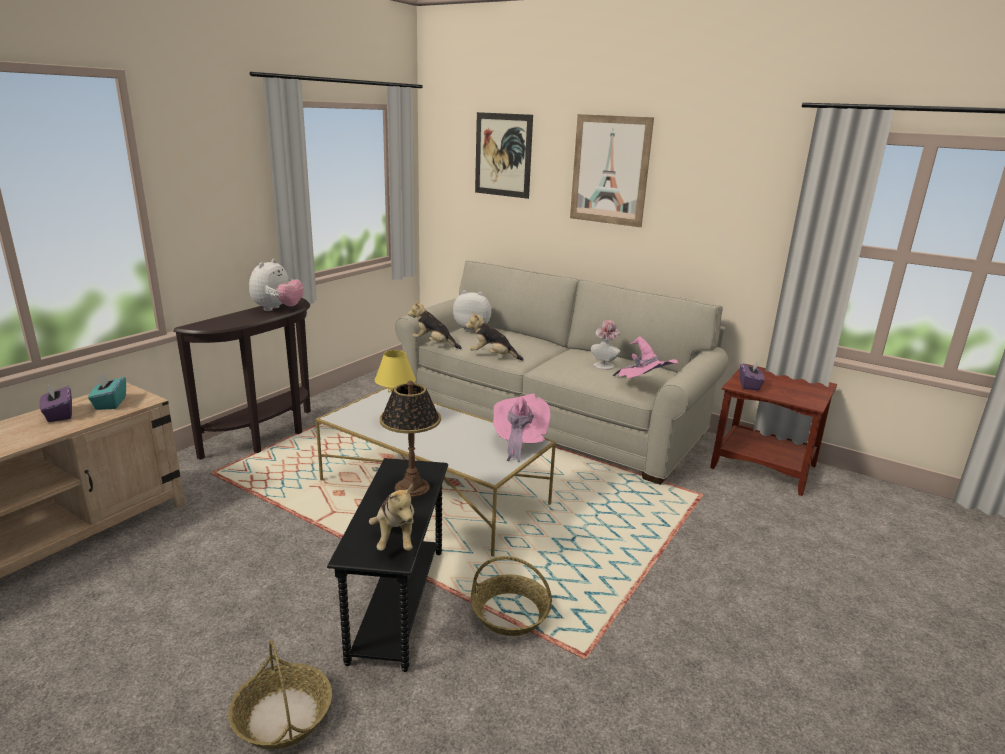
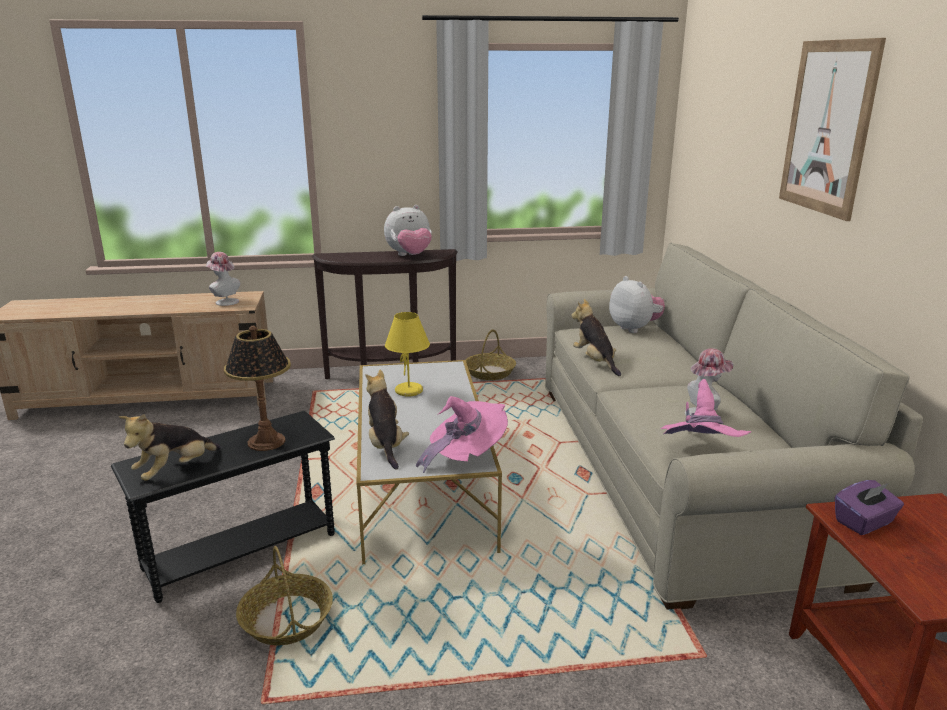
camera: 50 degrees right, 0 degrees up
(59, 415) = (190, 300): purple tissue box -> none
(110, 403) = (225, 301): turquoise tissue box -> hat
(282, 716) = (68, 574): basket -> basket (489, 372)
(434, 344) = (563, 332): plush toy -> plush toy (385, 445)
(503, 155) = (735, 105): picture -> none

